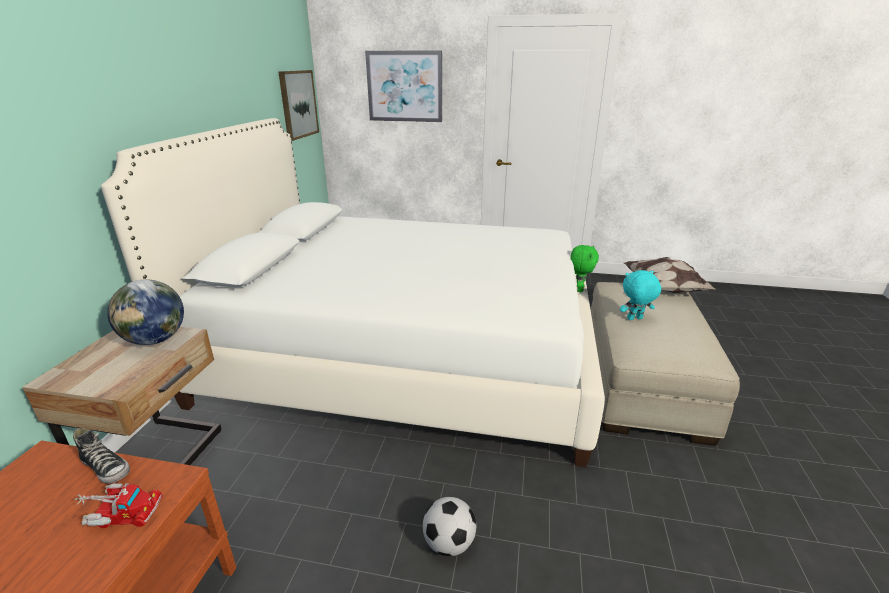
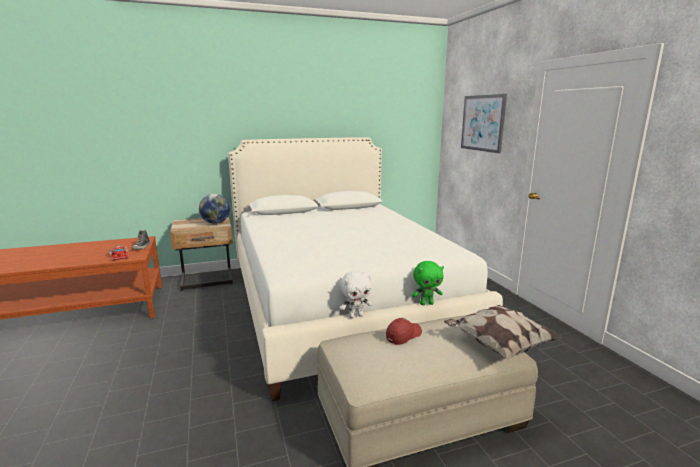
camera: 60 degrees right, 10 degrees down
(298, 104) = (412, 132): picture -> none
(449, 543) = (182, 364): football -> none
(586, 328) = (355, 316): none -> white plush toy
(635, 319) = (403, 336): turquoise plush toy -> red cap

